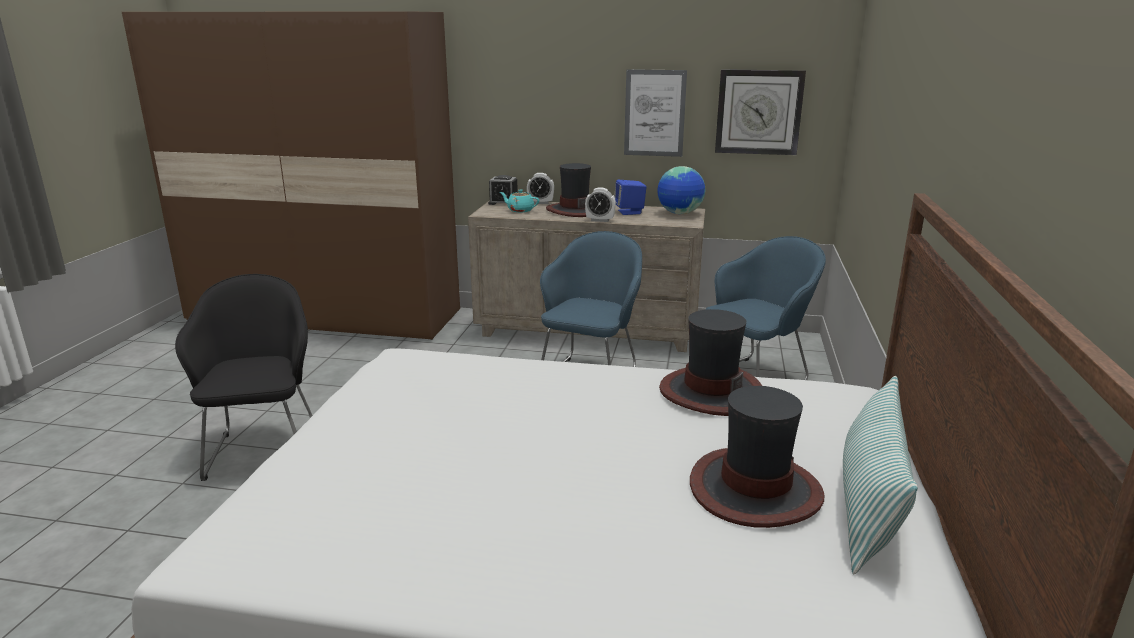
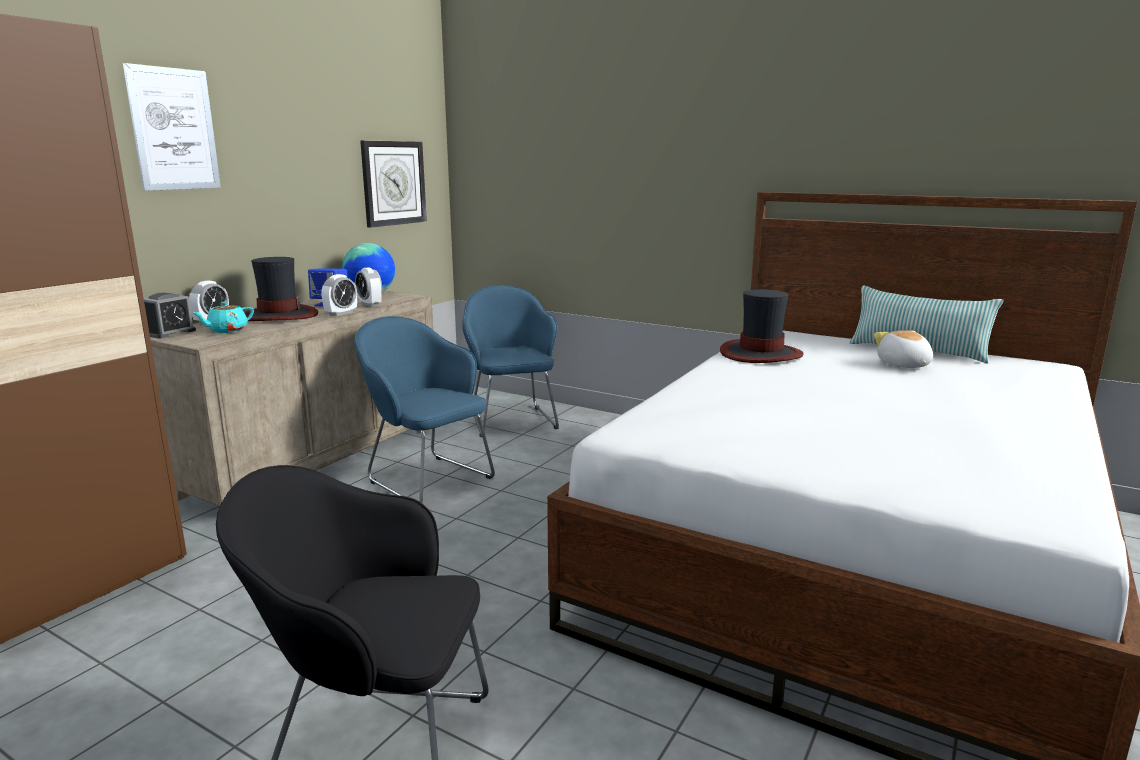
camera: 70 degrees left, 5 degrees down
(641, 220) = (370, 304): none -> alarm clock
(654, 113) = (311, 190): picture -> picture (174, 129)
(754, 490) = (903, 365): hat -> plush toy

